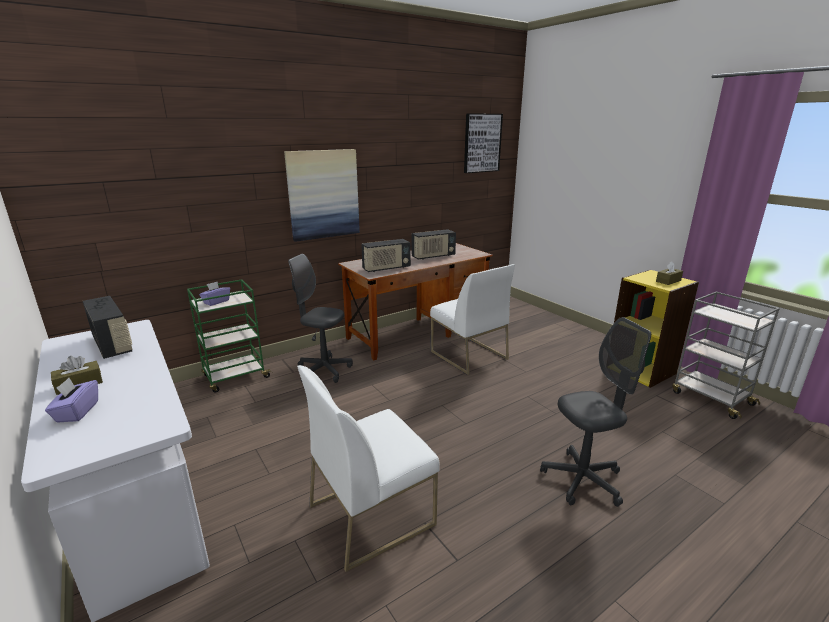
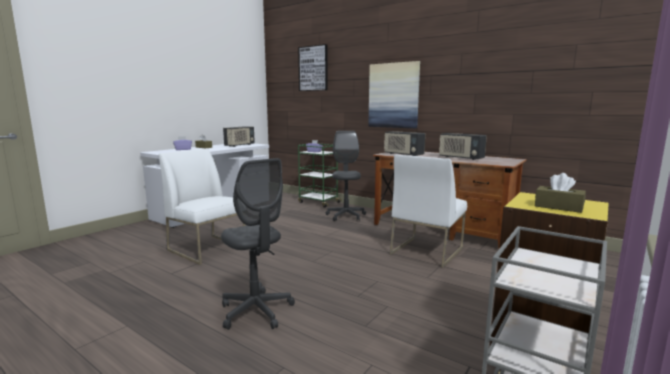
camera: 70 degrees right, 10 degrees down
(482, 143) = (580, 48): picture -> picture (313, 68)

